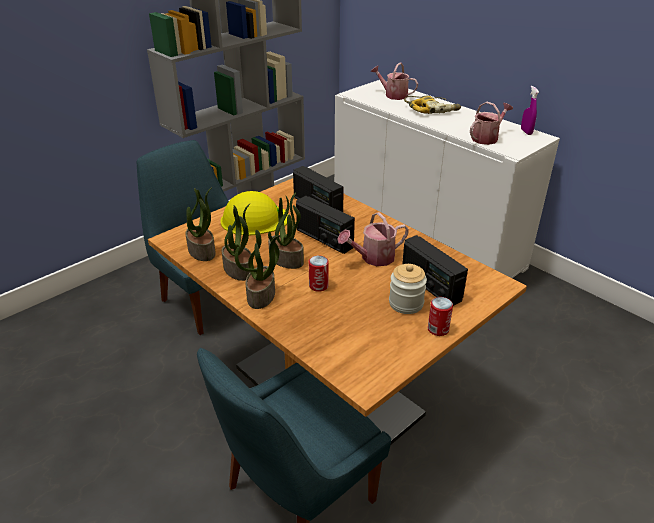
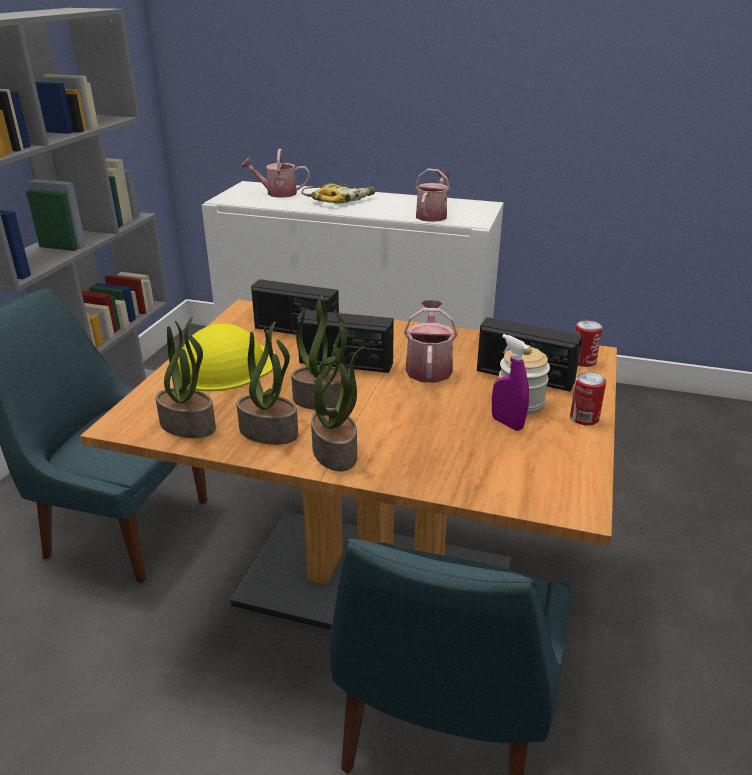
camera: 30 degrees left, 5 degrees down
(318, 286) = (397, 417): can -> can (583, 361)
(373, 258) = (429, 367): watering can -> watering can turned 150 degrees clockwise
(526, 132) = (465, 203): purple spray bottle -> purple spray bottle (507, 423)

